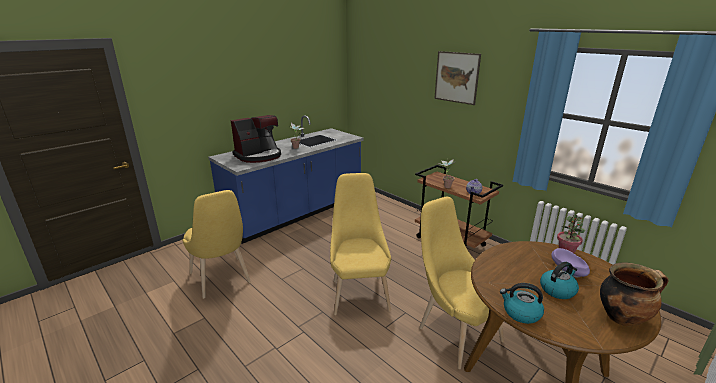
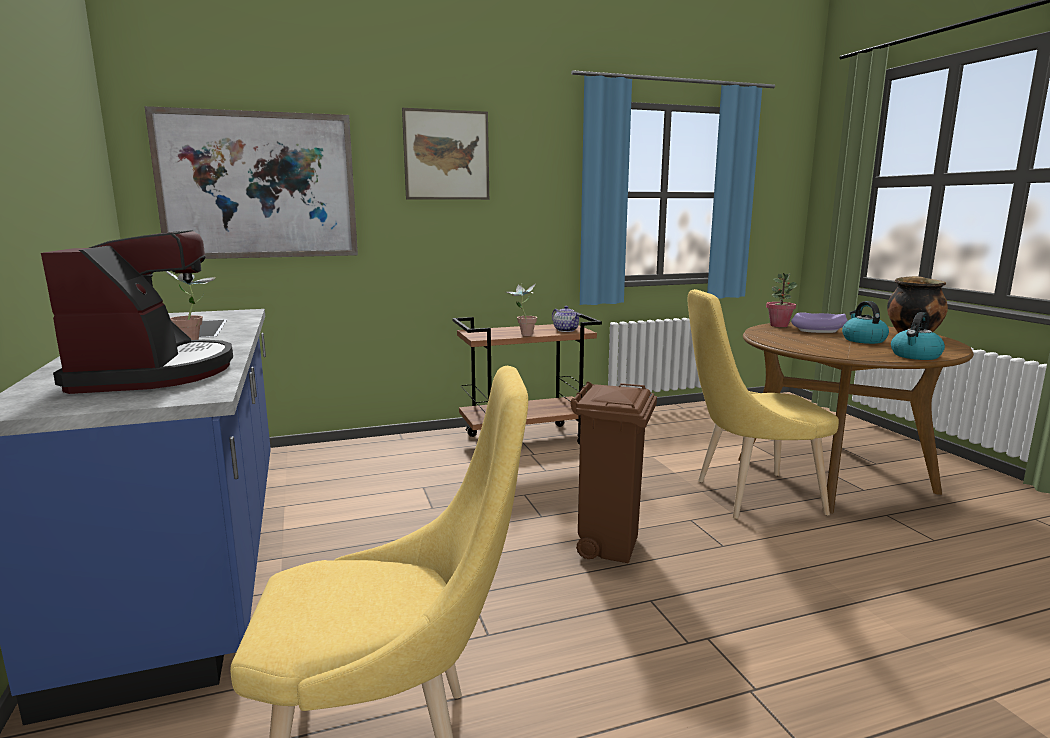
camera: 65 degrees left, 10 degrees down
(359, 292) = (609, 546): yellow chair -> brown trash can
(383, 84) = (258, 186): none -> picture

